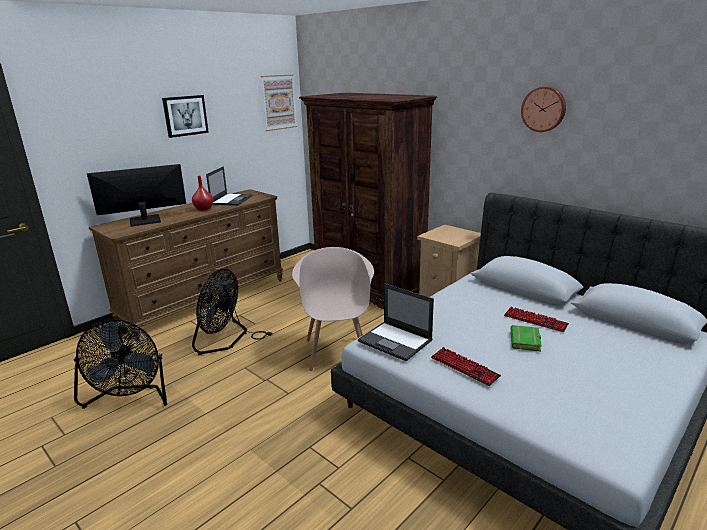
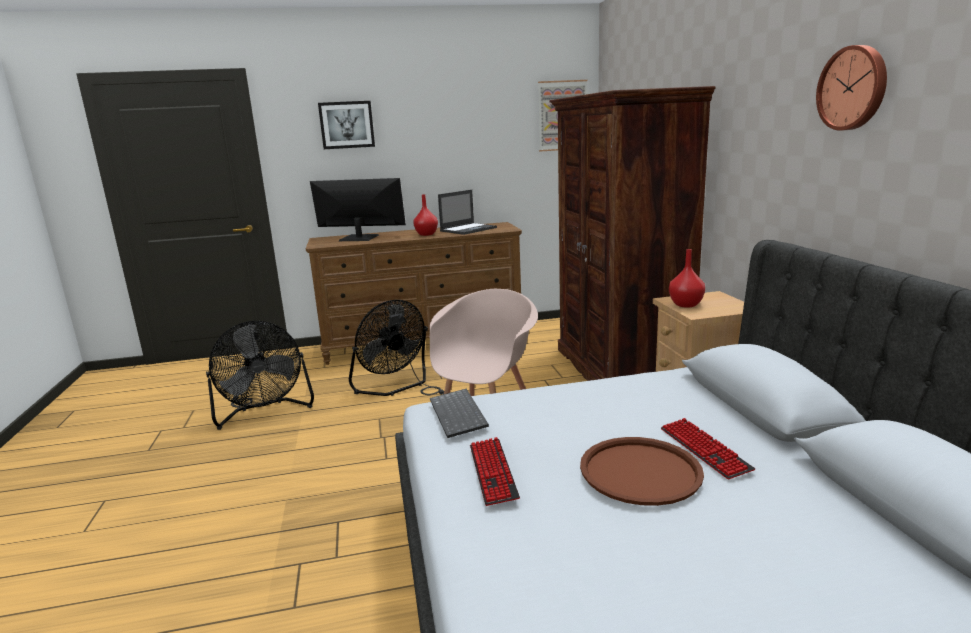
camera: 35 degrees right, 5 degrees down
(128, 395) = (260, 411): black fan -> black fan turned 60 degrees counterclockwise
(185, 115) = (431, 127): picture -> picture (347, 125)
(396, 341) = (459, 414): laptop -> keyboard
(442, 237) = (686, 305): none -> red vase
(526, 341) = (640, 471): green book -> brown tray

